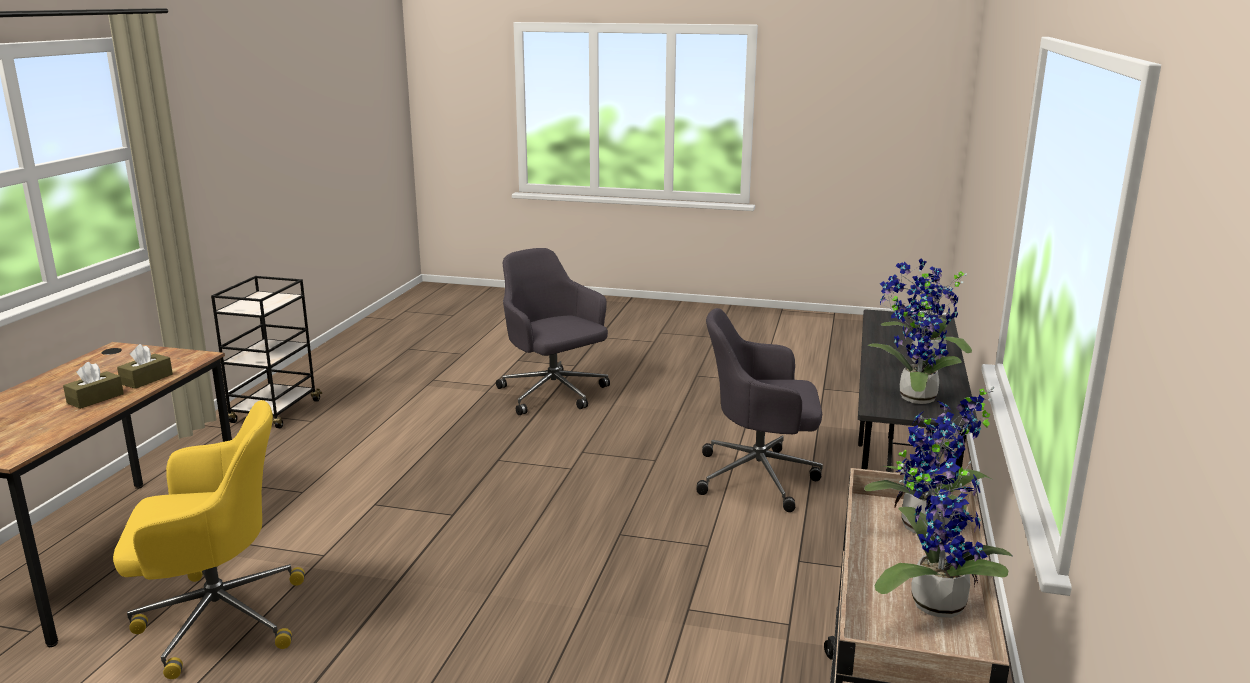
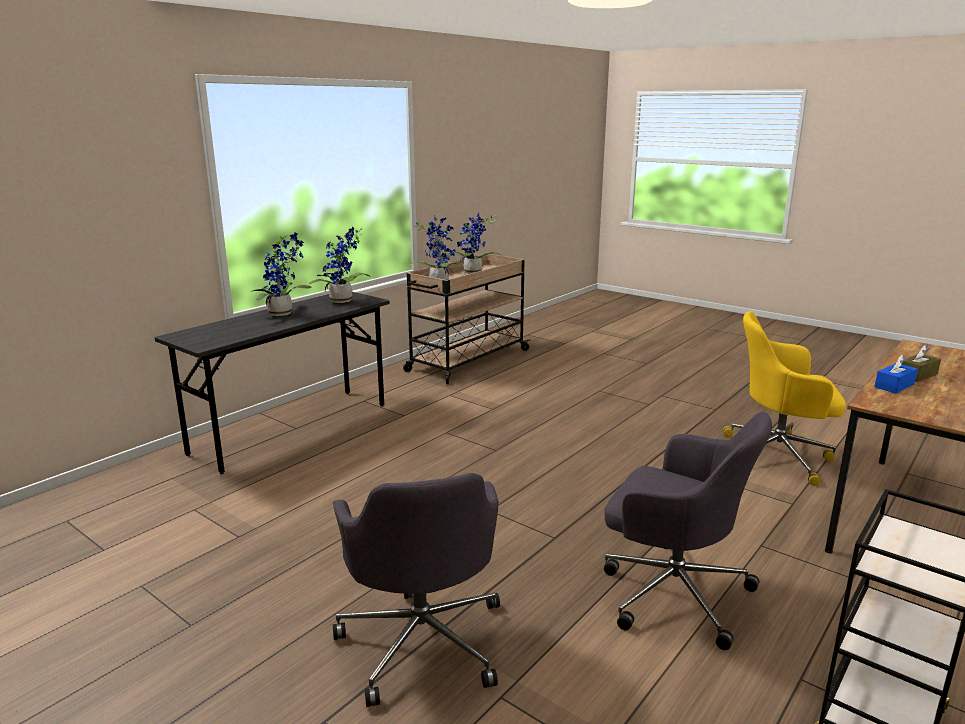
camera: 155 degrees left, 0 degrees up
(146, 379) = (894, 386): brown tissue box -> blue tissue box
(760, 477) = (346, 466): grey office chair -> grey office chair (672, 591)

